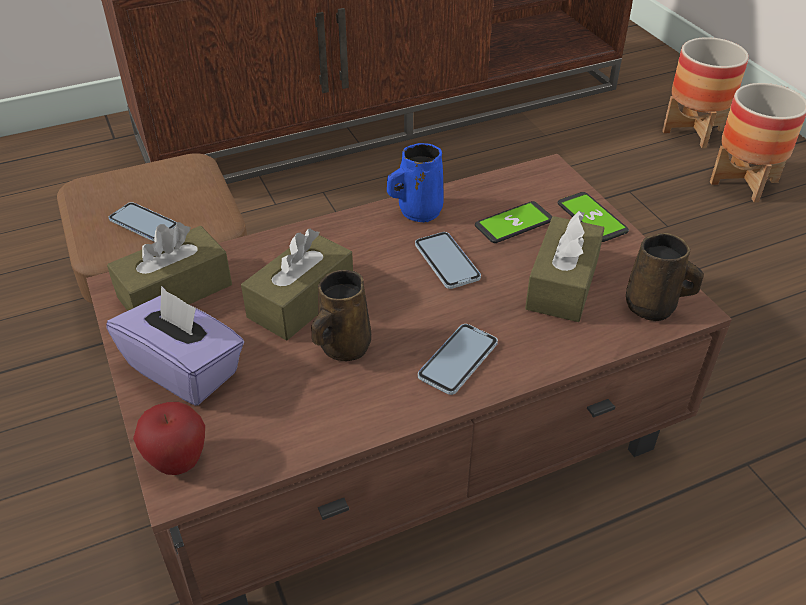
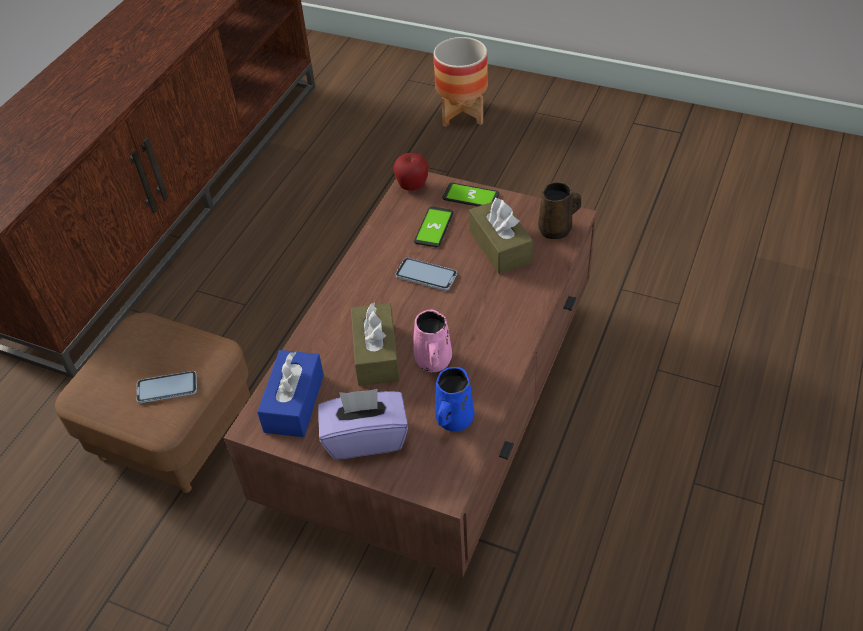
camera: 40 degrees left, 5 degrees up
(175, 291) = (294, 403): brown tissue box -> blue tissue box
(178, 461) = (429, 481): apple -> apple (412, 187)
(343, 347) = (433, 362): brown mug -> pink mug
(417, 211) = (371, 256): blue mug -> blue mug (453, 420)
(458, 360) = (499, 325): phone -> none
(693, 131) = (397, 92): planter -> none

